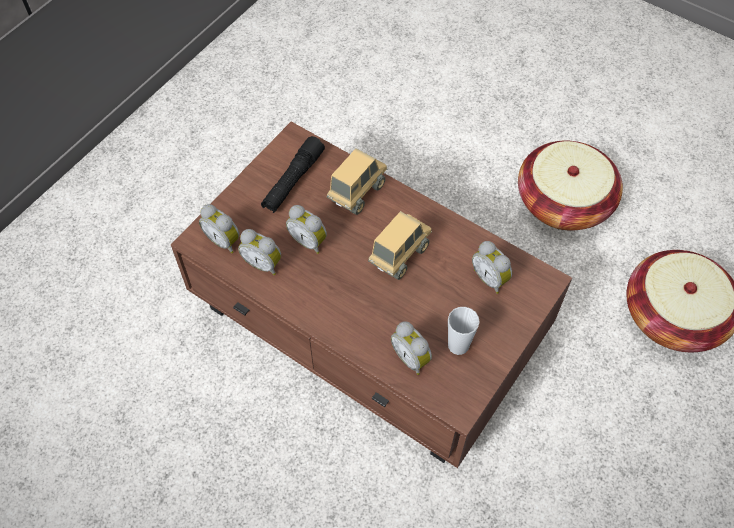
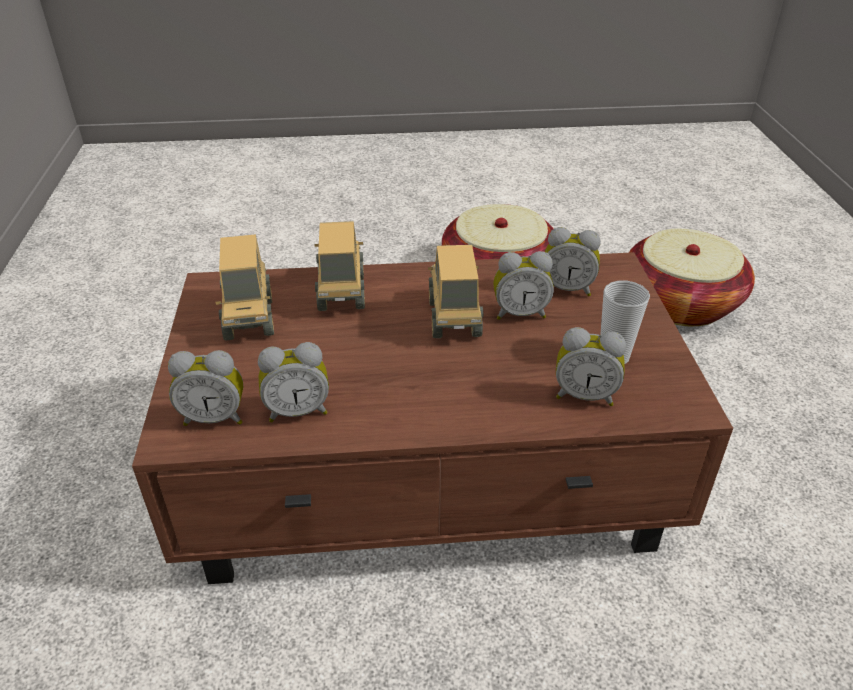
camera: 40 degrees left, 20 degrees down
(293, 181) = (249, 318): black flashlight -> toy truck
(309, 241) = (333, 359): alarm clock -> alarm clock (520, 313)

